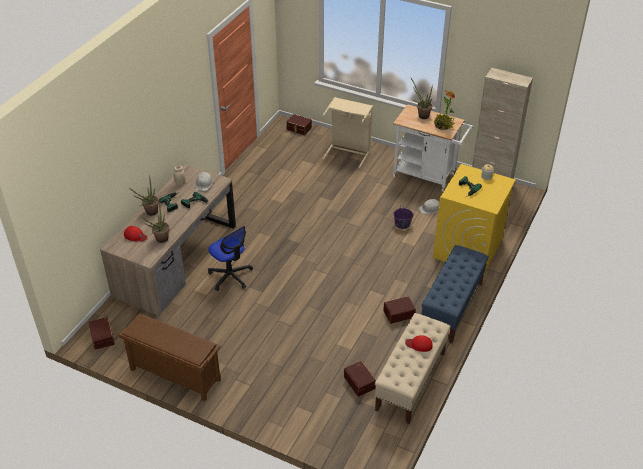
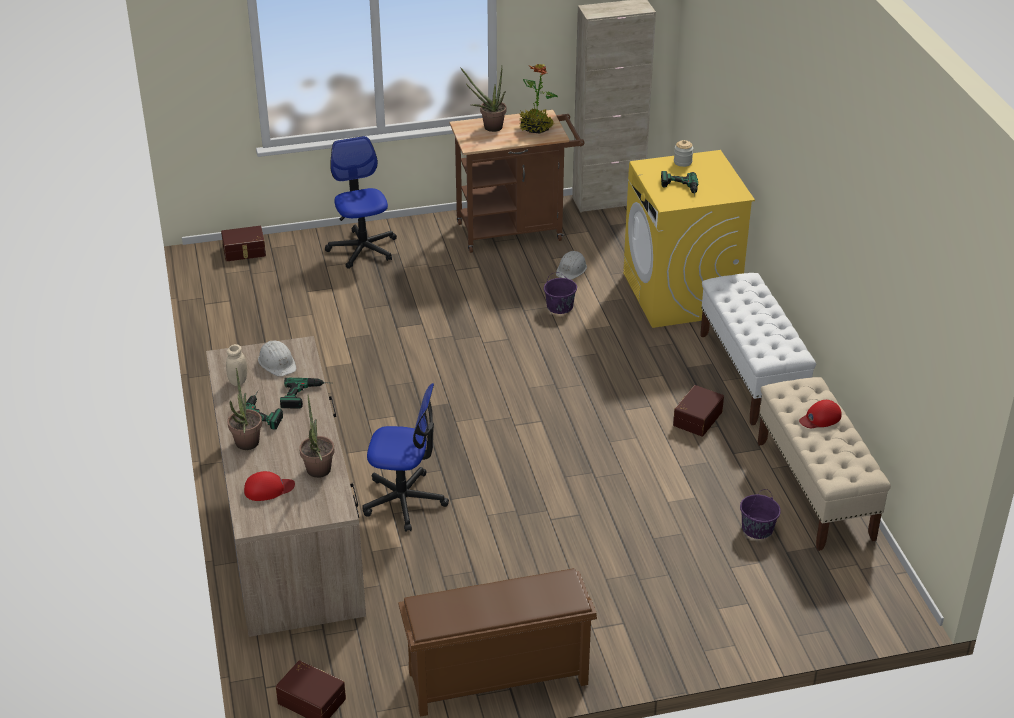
camera: 40 degrees left, 5 degrees down
(348, 151) = (363, 249): beige laundry basket -> office chair
(360, 382) = (757, 528): brown storage box -> purple bucket
(427, 176) = (516, 230): white cart -> brown cart
(452, 307) = (751, 375): blue bench -> white bench

